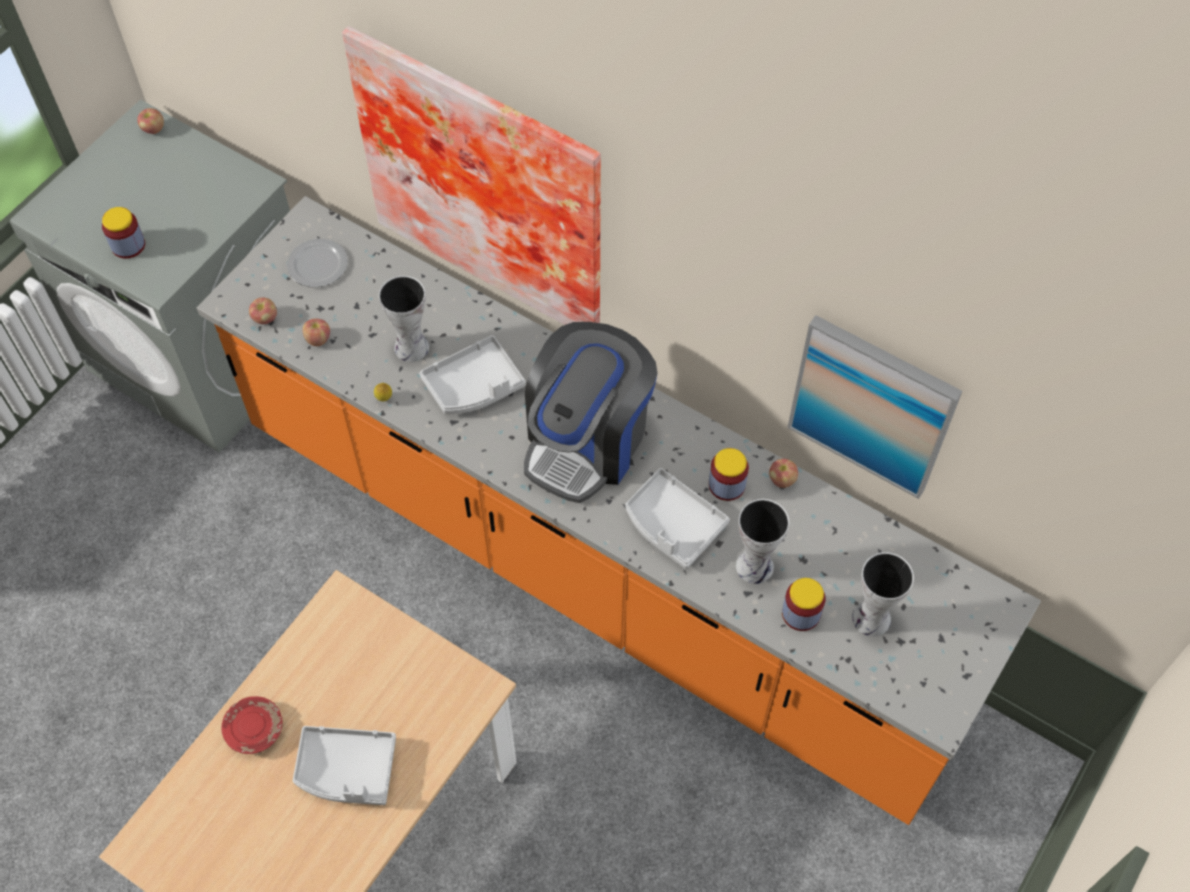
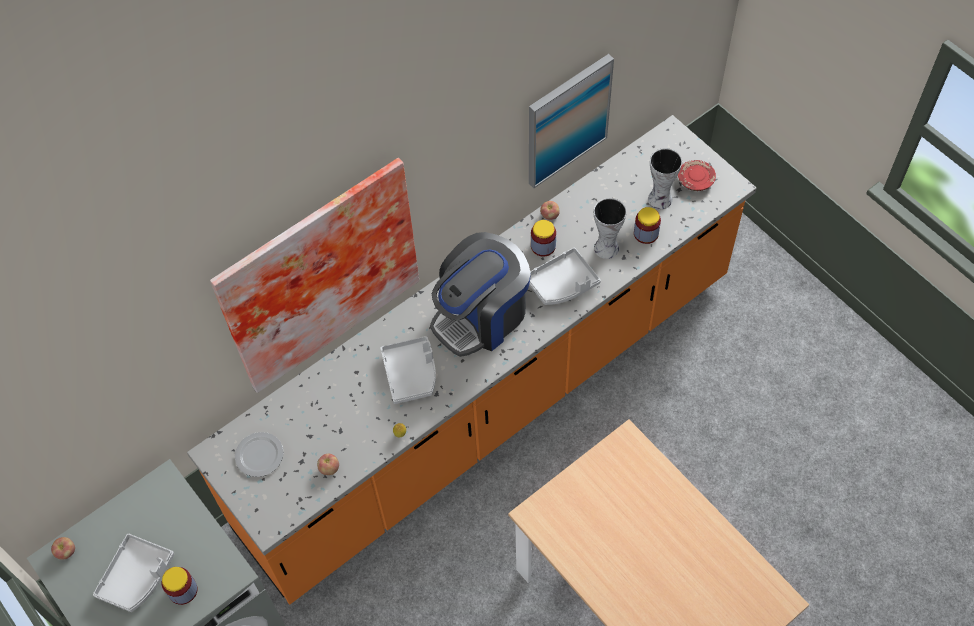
camera: 70 degrees left, 0 degrees up
(254, 729) = (617, 591): red plate -> red plate (695, 180)
(265, 318) = (295, 502): apple -> none
(347, 770) = (663, 536): grey tray -> grey tray (137, 577)
(409, 347) = (361, 408): vase -> none
(587, 440) = (481, 316): coffee machine -> coffee machine turned 90 degrees clockwise

